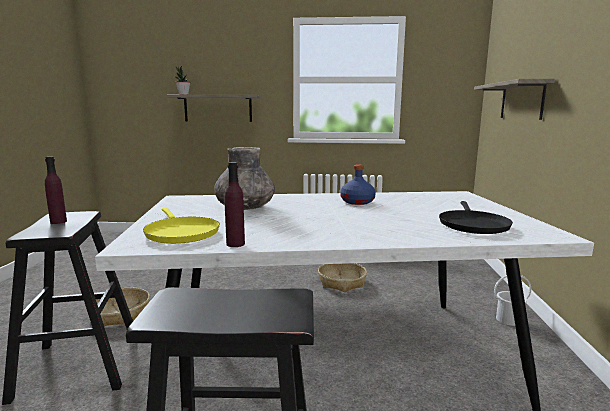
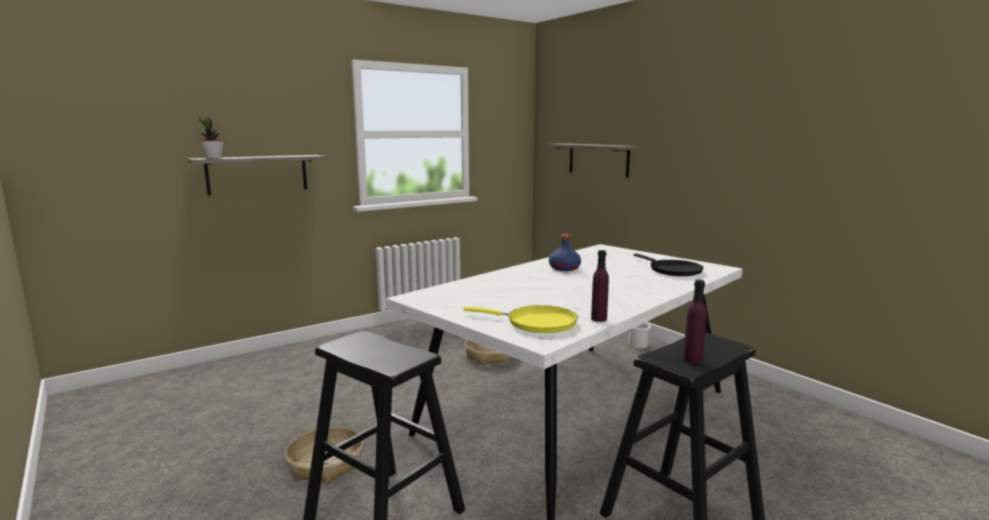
camera: 40 degrees left, 0 degrees up
(58, 222) = (368, 349): purple bottle -> purple bottle (692, 359)
(245, 208) = (506, 292): grey vase -> none

